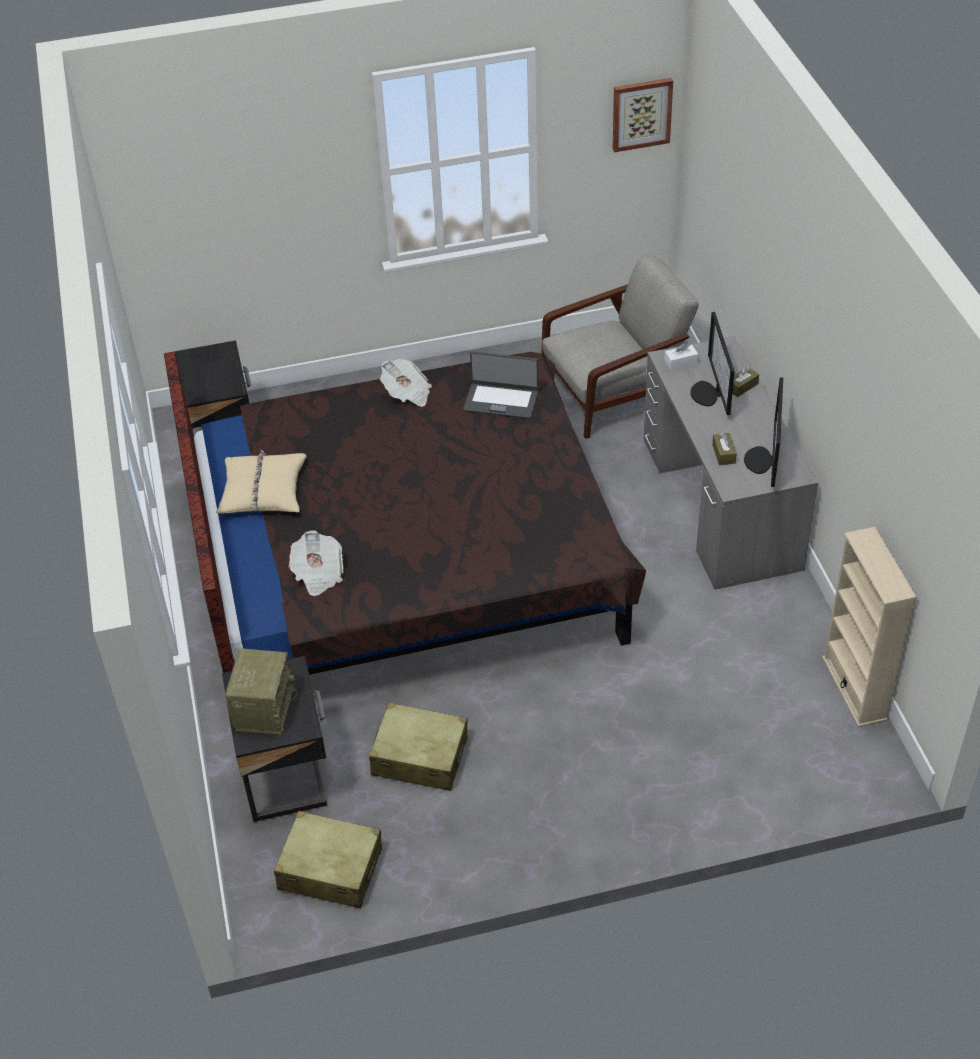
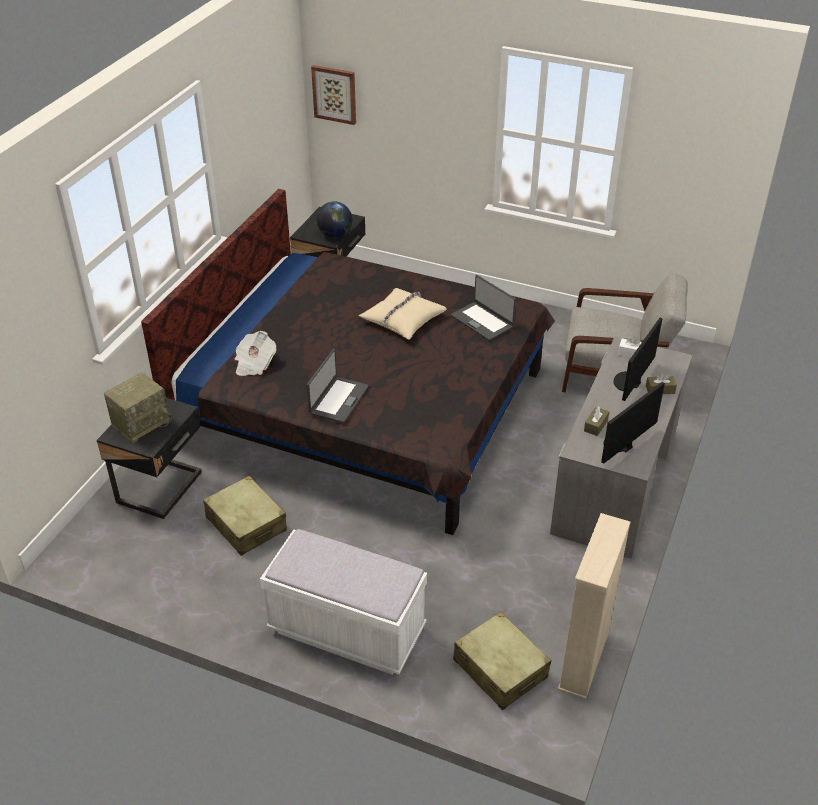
camera: 35 degrees right, 5 degrees down
(227, 378) = (335, 234): none -> globe
(263, 491) = (279, 303): beige pillow -> beige pillow (403, 319)
(330, 869) = (125, 557): beige suitcase -> beige suitcase (500, 669)
(407, 393) = (427, 289): newspaper -> none
(451, 563) = (338, 400): none -> laptop
(630, 795) = (347, 631): none -> white bench
(641, 114) = (713, 157): picture -> picture (334, 94)

